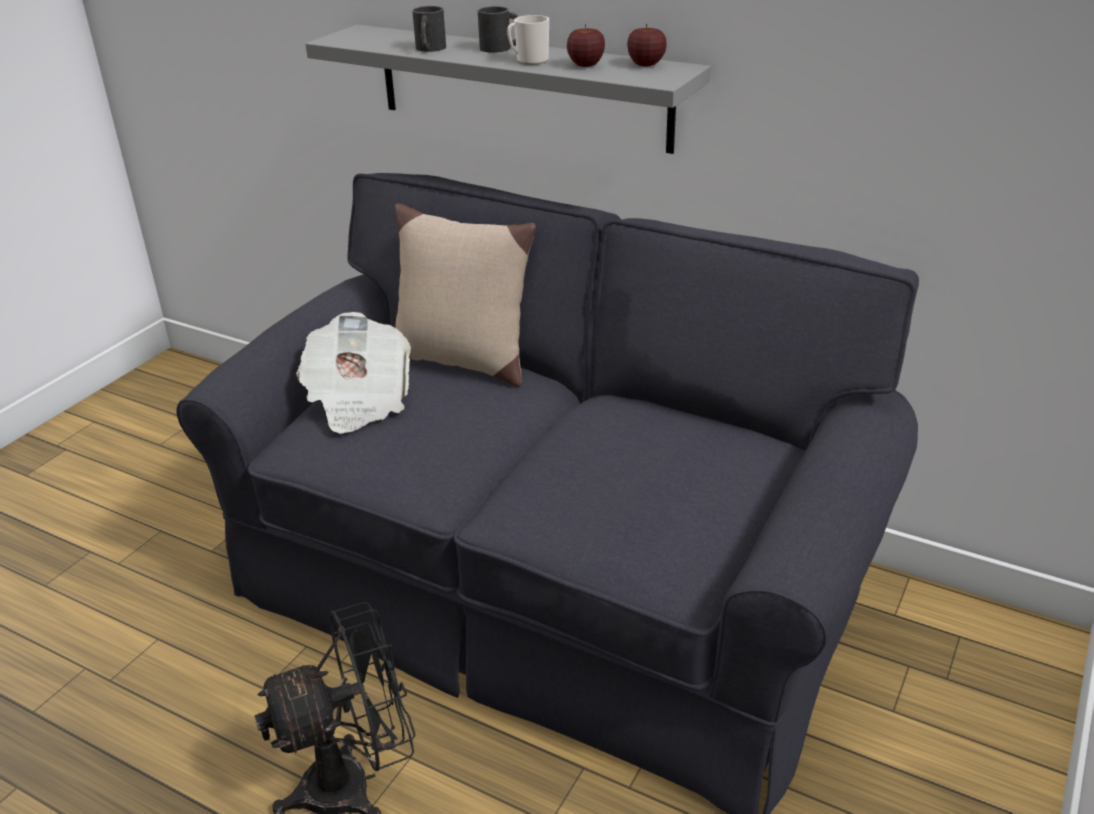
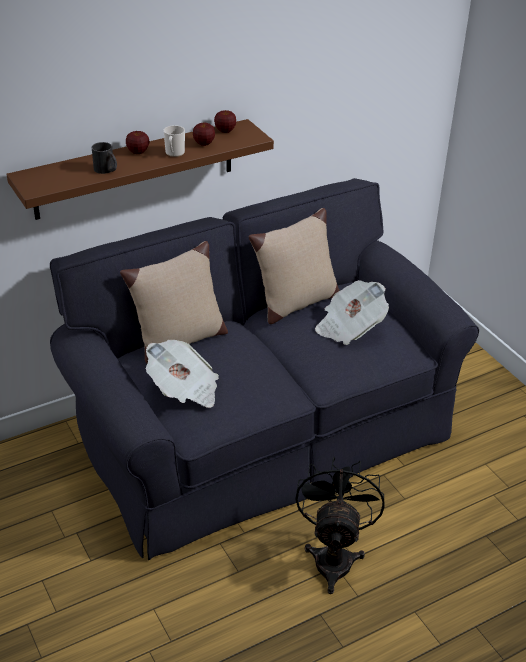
camera: 60 degrees left, 5 degrees up
(501, 48) = (138, 152): black mug -> apple
(521, 87) = (135, 169): grey shelf -> brown shelf
(655, 480) = (349, 327): none -> newspaper
(657, 413) = (295, 304): none -> beige pillow

